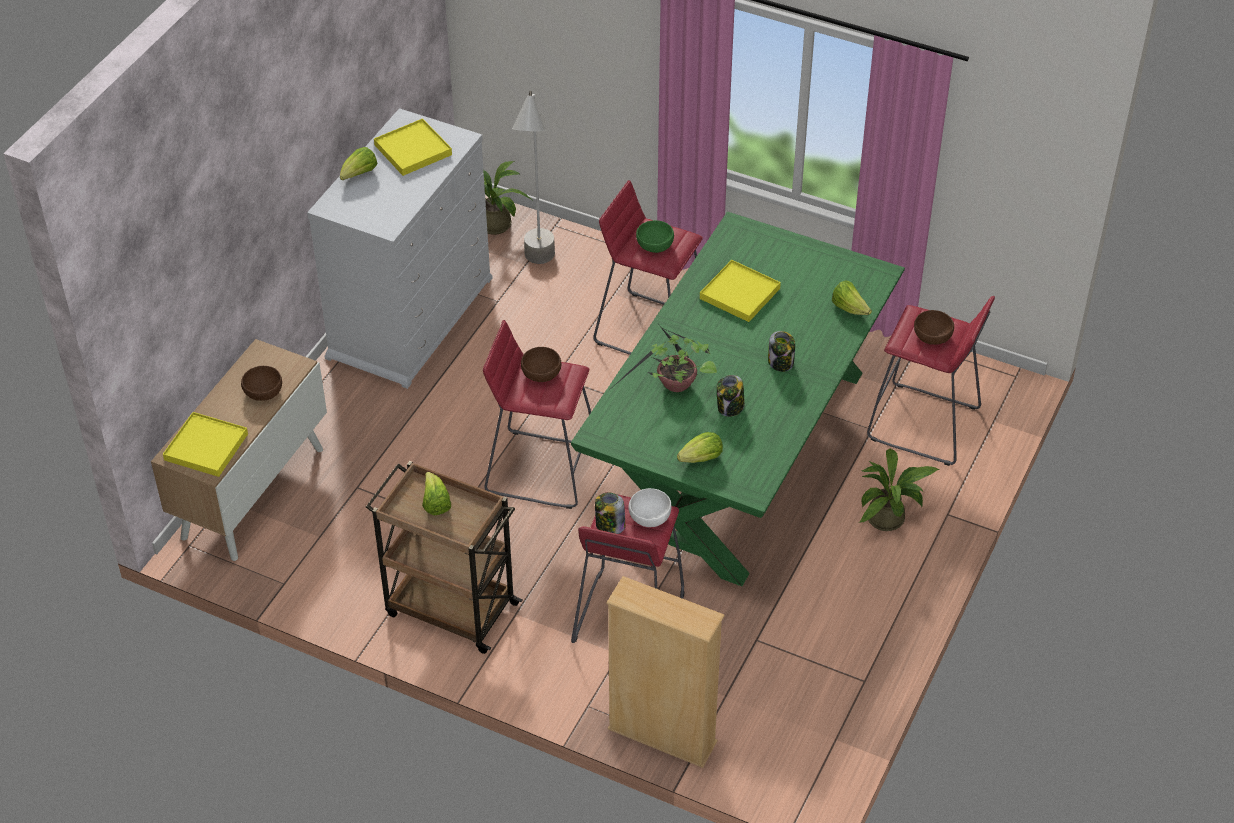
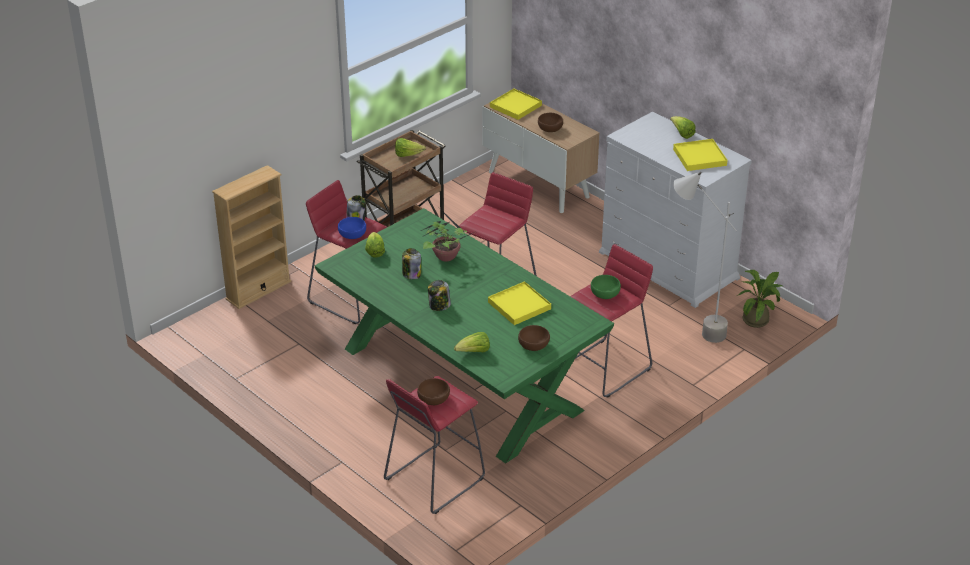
camera: 110 degrees right, 10 degrees down
(541, 373) = (502, 221): brown bowl -> brown bowl (534, 345)
(650, 516) = (352, 235): white bowl -> blue bowl
(890, 518) = (356, 432): potted plant -> none

